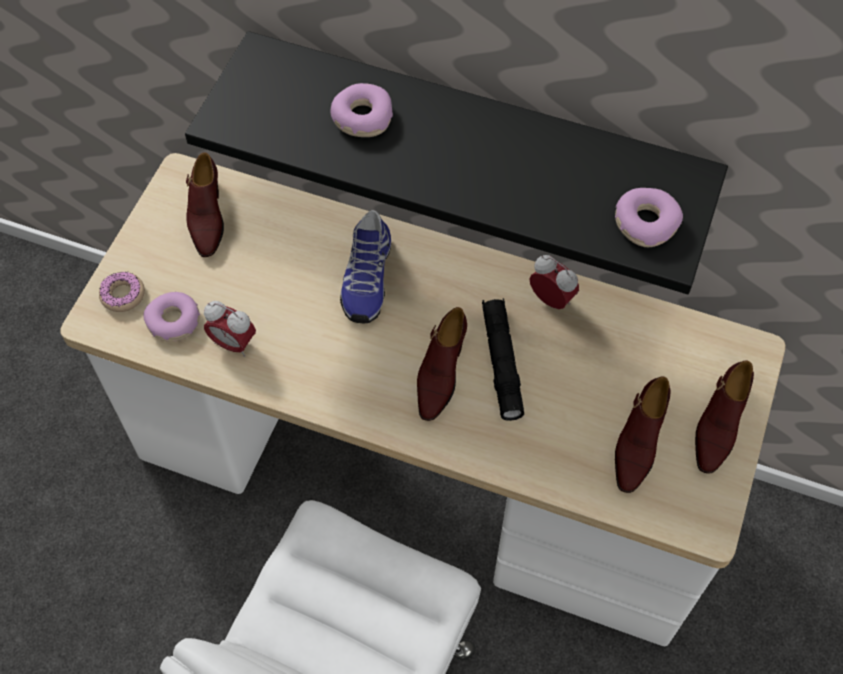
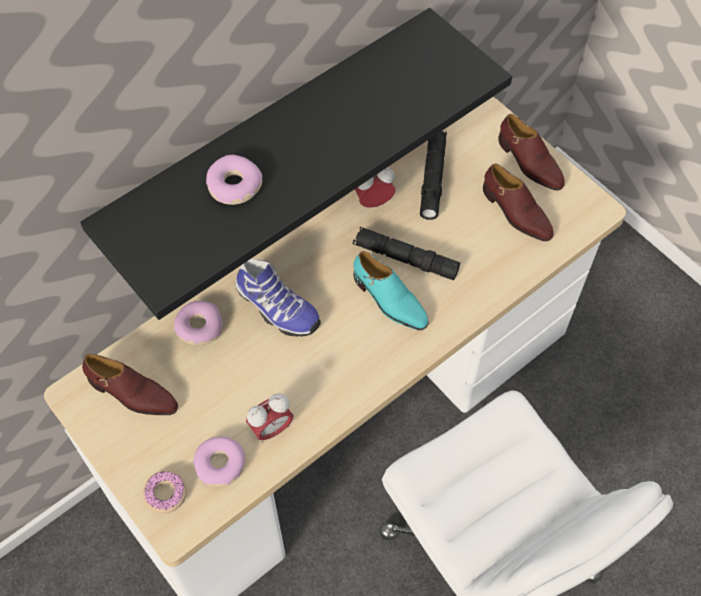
camera: 60 degrees left, 0 degrees up
(440, 373) = (389, 300): brown shoe -> turquoise shoe
(623, 339) = (432, 178): none -> black flashlight
(645, 223) = (447, 72): donut -> donut (199, 327)

